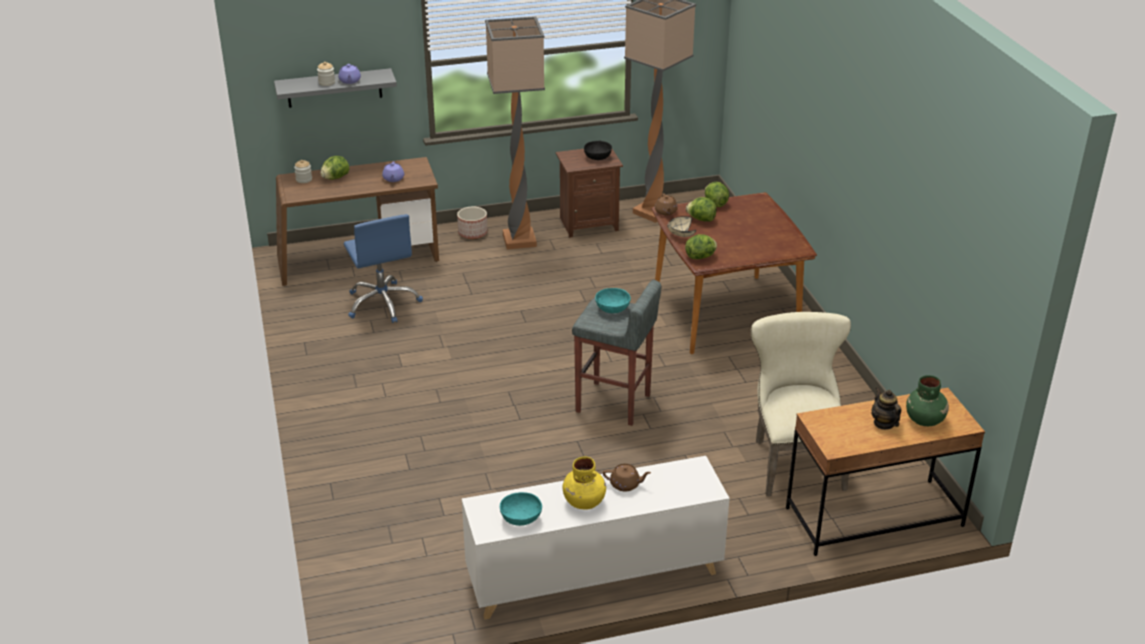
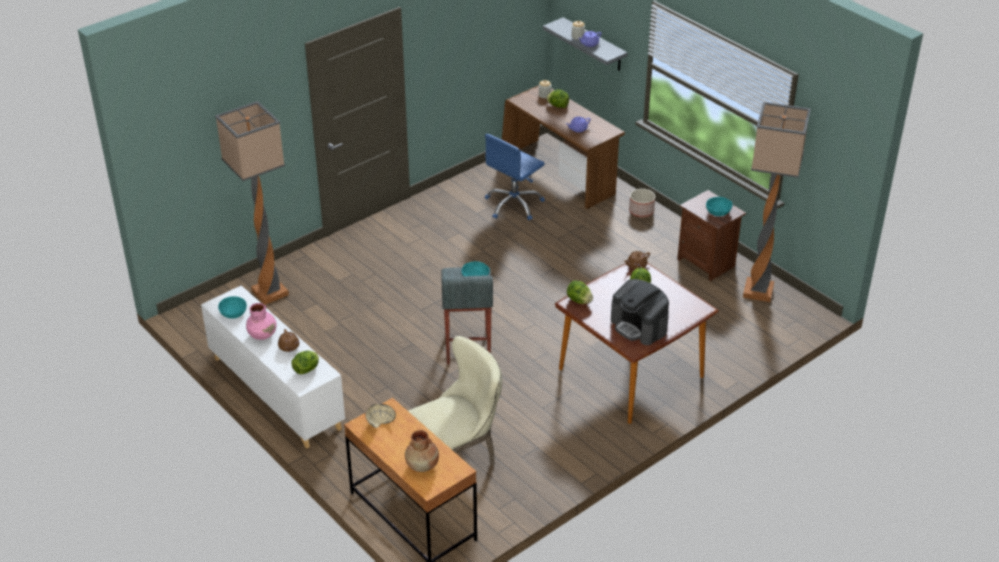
camera: 65 degrees right, 5 degrees up
(520, 240) = (652, 237): floor lamp -> floor lamp (271, 293)
(584, 501) = (263, 334): yellow vase -> pink vase
(597, 157) = (718, 212): black bowl -> turquoise bowl
(680, 235) = (605, 282): beige bowl -> beige bowl (379, 421)
(715, 203) = (672, 287): lettuce -> lettuce (307, 369)
(765, 236) = (639, 326): none -> coffee machine
(884, 423) = (404, 444): teapot -> none
(925, 419) = (422, 465): green vase -> brown vase

